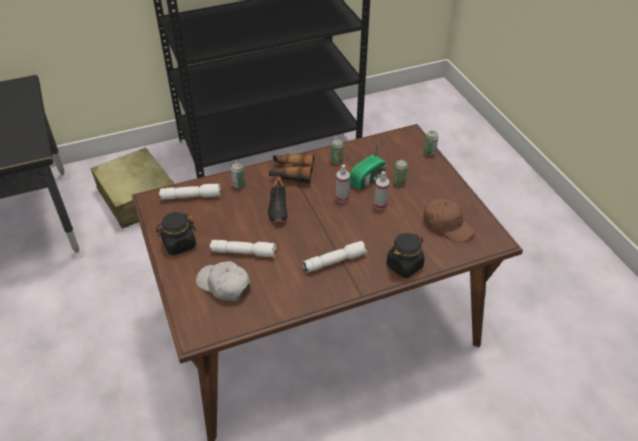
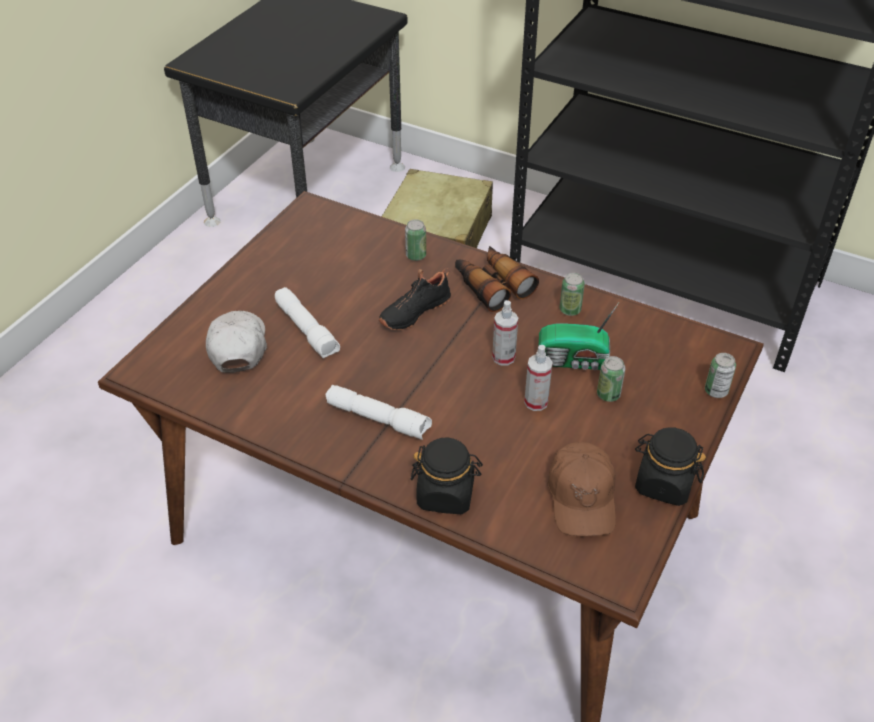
camera: 50 degrees right, 0 degrees up
(179, 244) = (264, 272): black jar -> black jar (663, 484)
(191, 196) = (351, 232): white flashlight -> none

